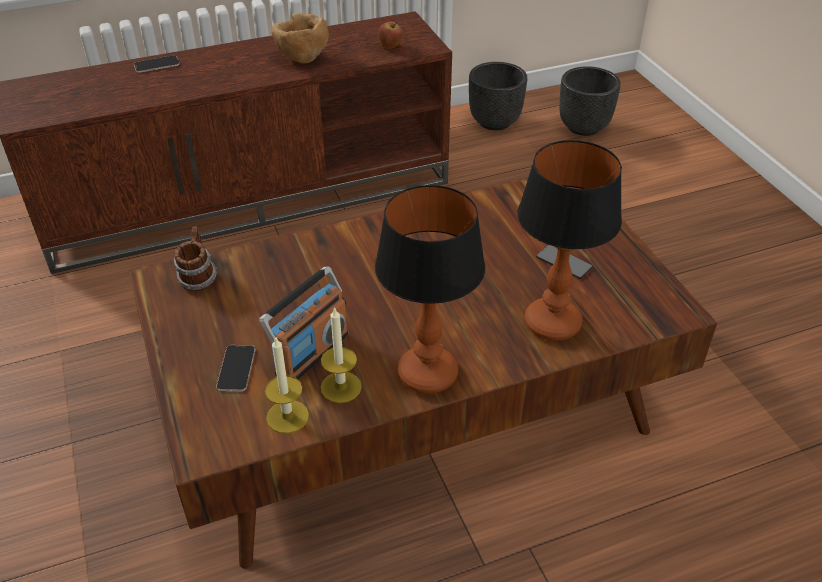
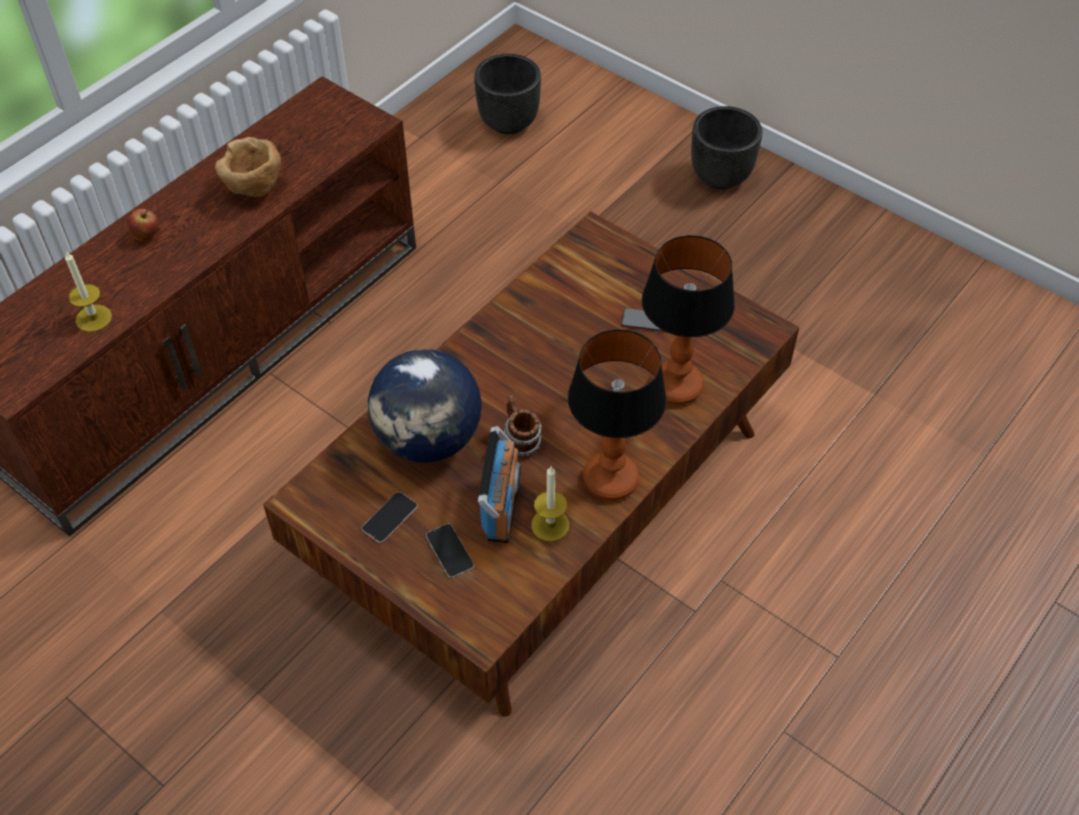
camera: 30 degrees left, 10 degrees up
(156, 65) = (97, 258): phone -> phone (389, 518)
(198, 278) = (339, 482): mug -> mug (520, 442)
(287, 416) = (527, 571): candle -> candle (93, 318)
(296, 277) = (429, 439): none -> globe
(390, 46) = (334, 137): apple -> apple (147, 236)
(495, 122) = (414, 149): black planter -> black planter (721, 176)

